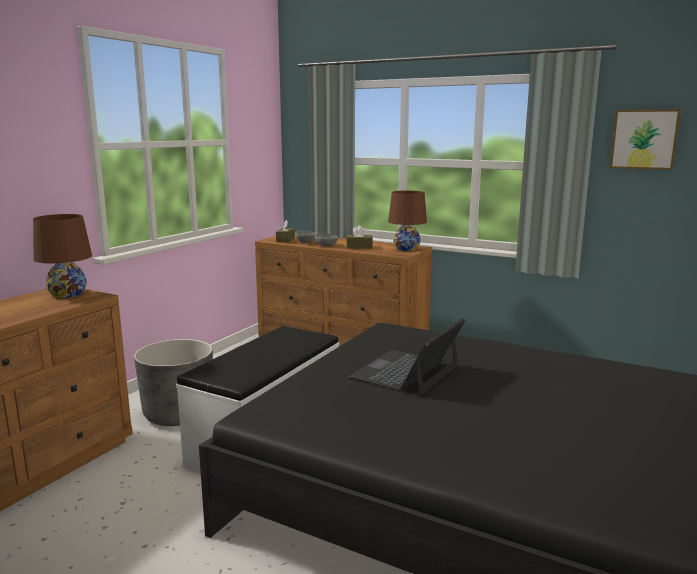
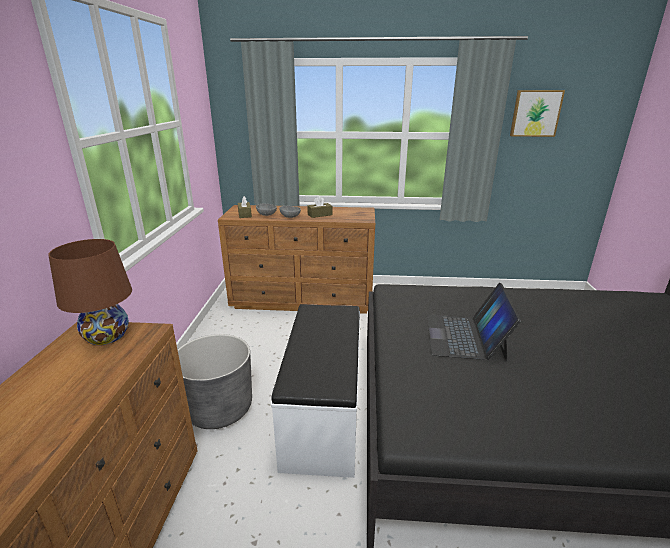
camera: 25 degrees left, 10 degrees up
(406, 249) = (359, 212): brown table lamp -> none

